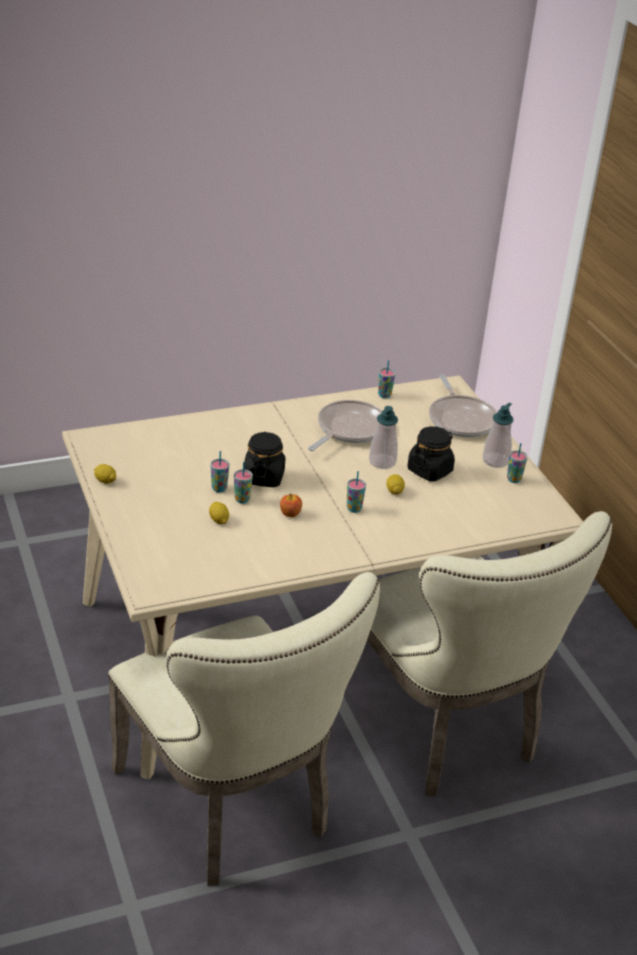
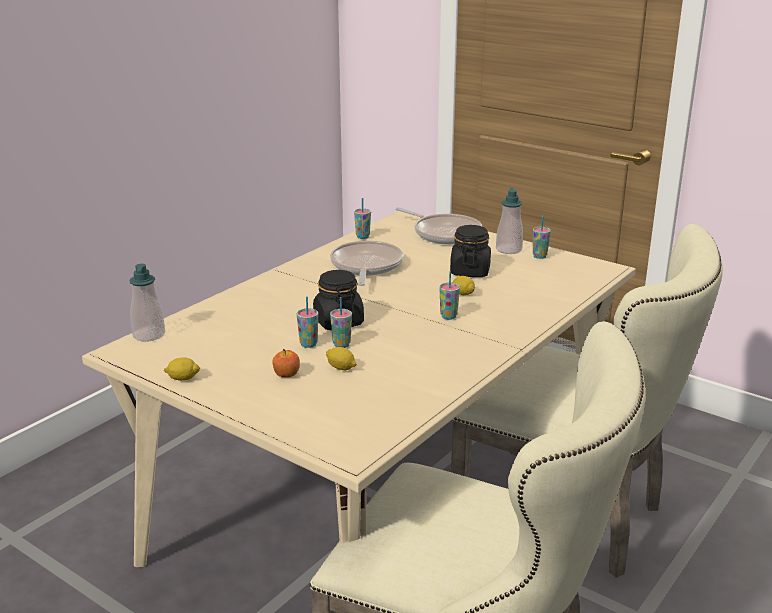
camera: 30 degrees left, 10 degrees down
(290, 513) = (399, 339): apple -> apple (286, 374)
(382, 462) = (424, 278): soap dispenser -> soap dispenser (149, 335)

